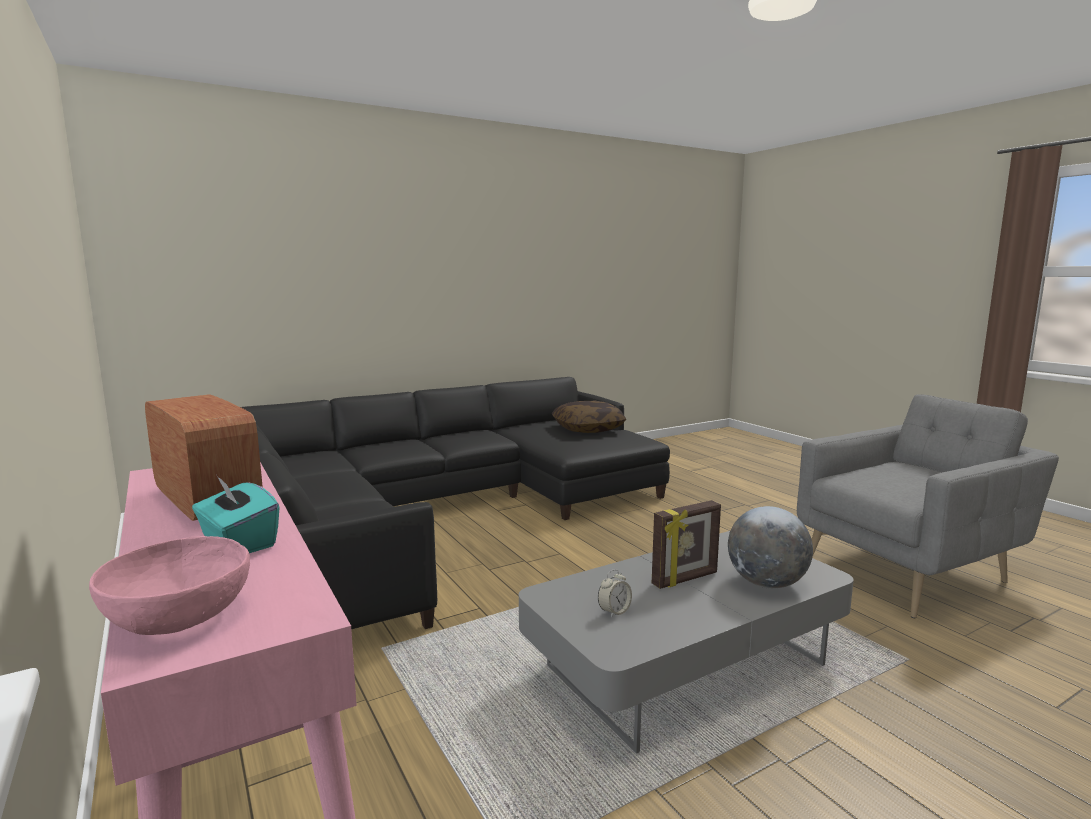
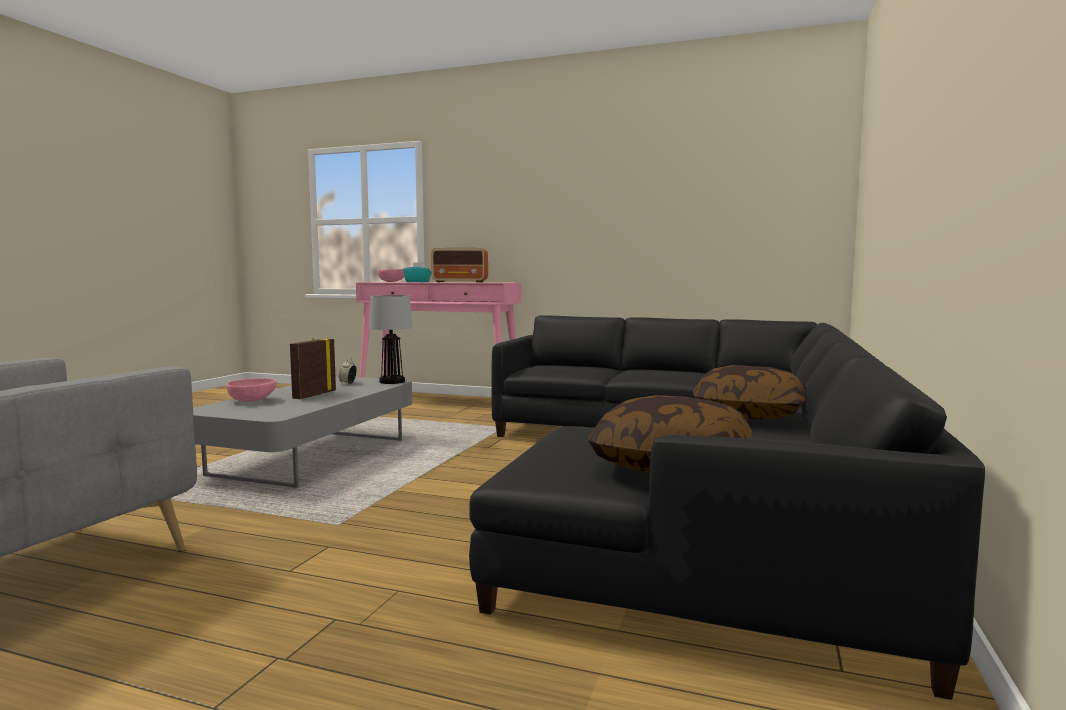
camera: 140 degrees right, 5 degrees down
(468, 438) = (748, 414): none -> pillow
(549, 595) = (392, 382): none -> table lamp
(766, 584) = (253, 401): globe -> pink bowl

